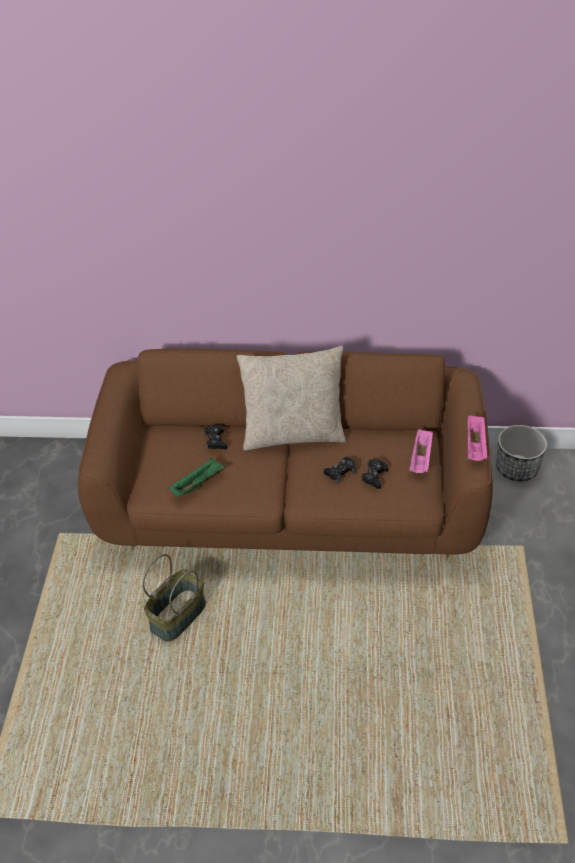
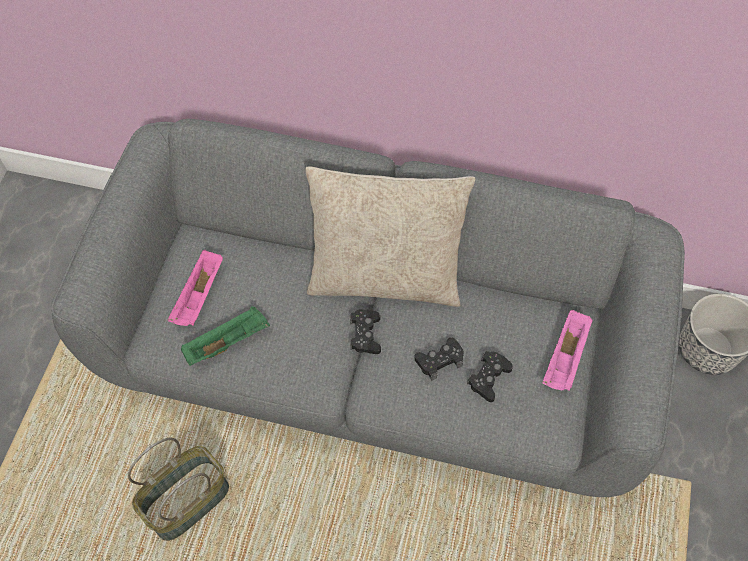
camera: 10 degrees right, 15 degrees up
(215, 441) = (270, 271): black game controller -> black game controller (365, 335)
(290, 508) = (375, 356): brown sofa -> grey sofa
(475, 446) = (652, 374): pink tray -> pink tray (199, 297)

